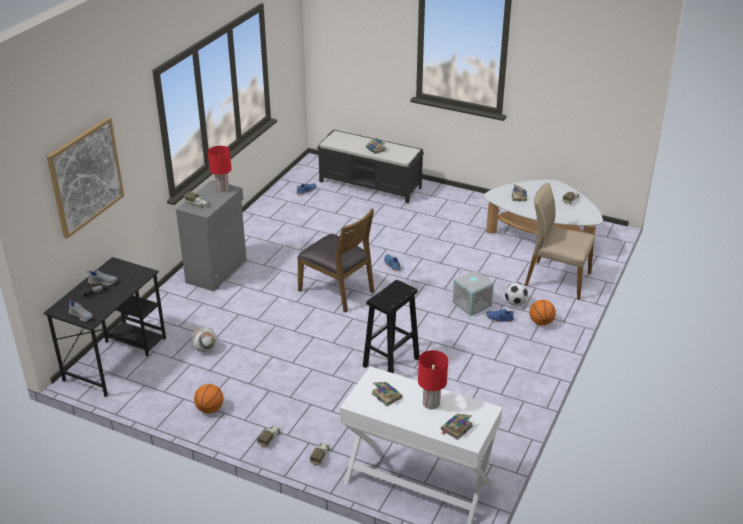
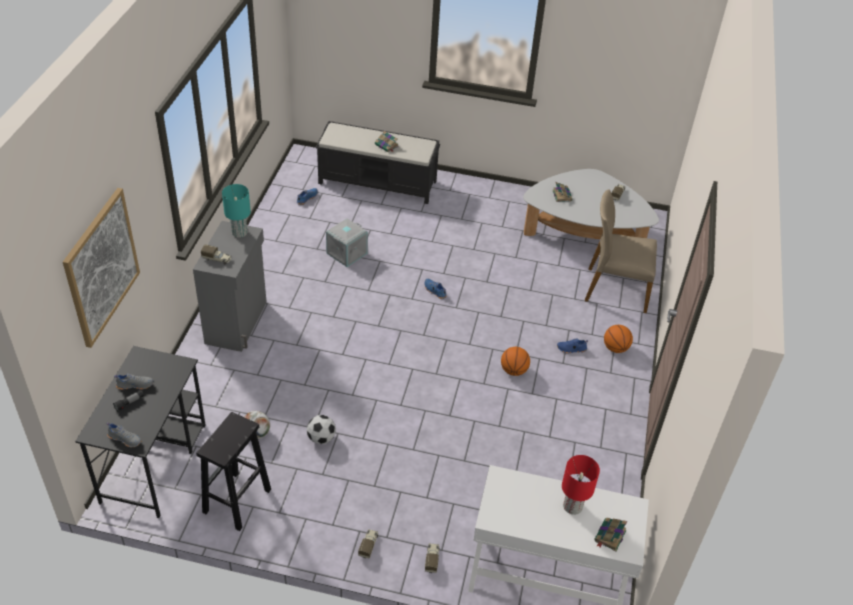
camera: 15 degrees left, 10 degrees up
(210, 409) = (288, 516): basketball -> basketball (513, 370)
(222, 189) = (239, 233): red table lamp -> turquoise table lamp
(337, 290) = (384, 333): brown chair -> none
(386, 395) = (520, 503): book -> none
(390, 363) = (472, 423): black stool -> black stool (236, 502)
(471, 303) = (536, 332): grey storage box -> grey storage box (346, 253)
(515, 303) = (581, 326): football -> football (321, 438)

